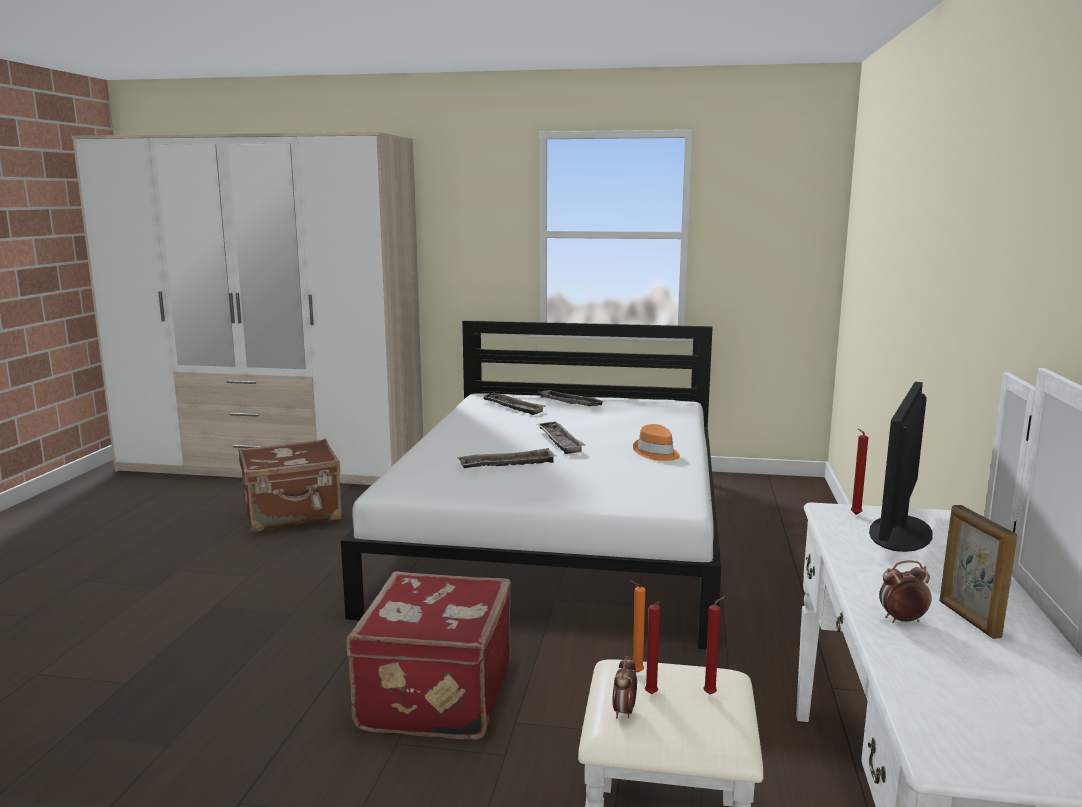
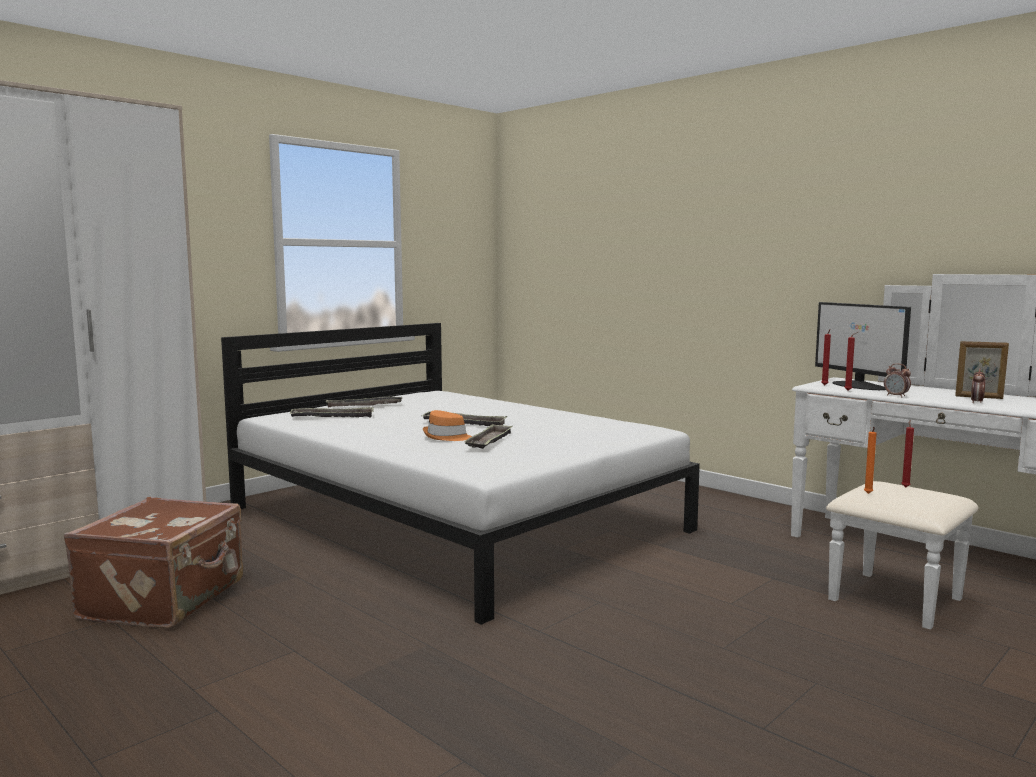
camera: 55 degrees left, 5 degrees down
(433, 695) = (664, 620): red suitcase -> none
(624, 712) = (916, 504): alarm clock -> alarm clock (896, 396)
(652, 695) = (900, 496): red candle -> red candle (849, 390)
(656, 453) = (542, 414): orange hat -> orange hat (447, 437)

